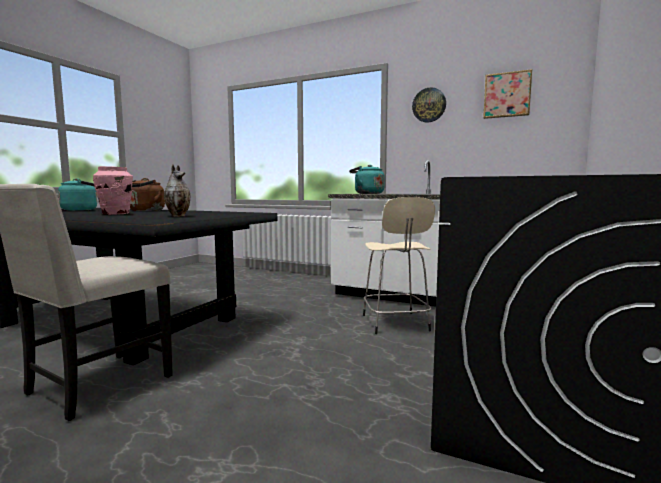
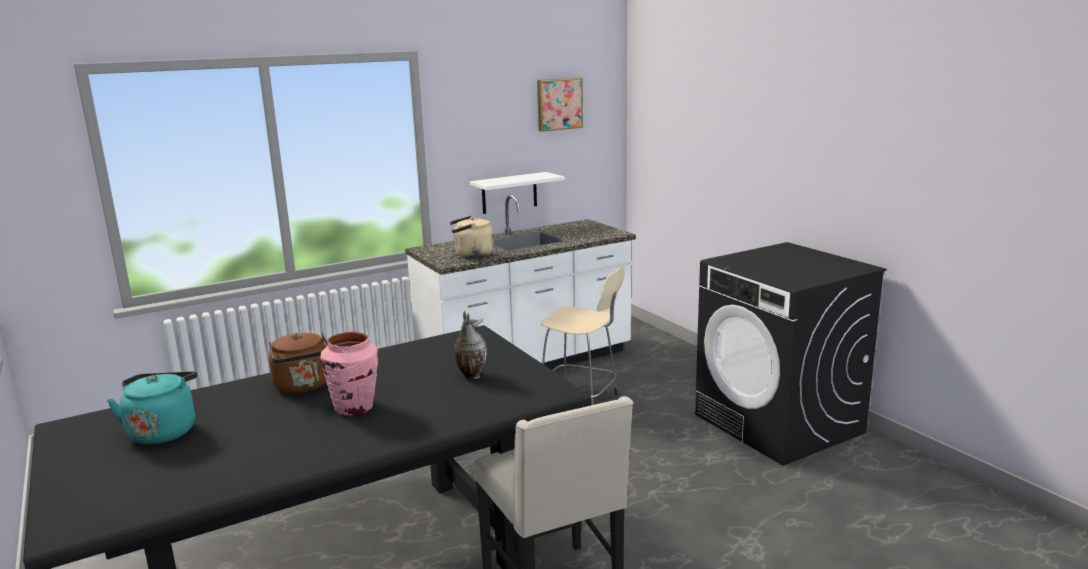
camera: 55 degrees left, 10 degrees up
(367, 193) = (471, 255): turquoise kettle -> beige kettle
(429, 105) = (477, 113): wall clock -> none
(451, 168) = (509, 193): none -> white shelf

